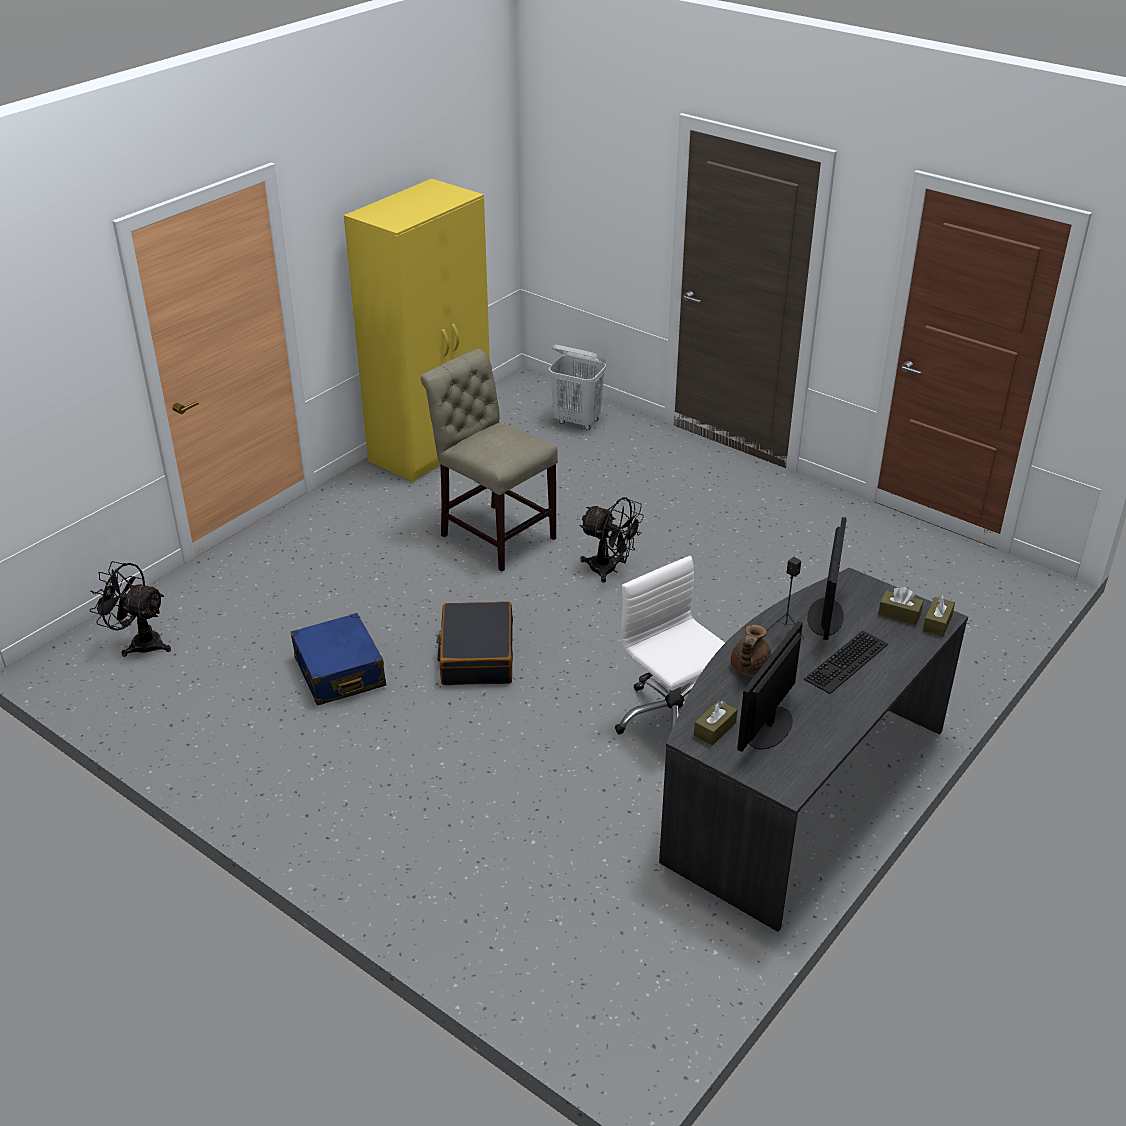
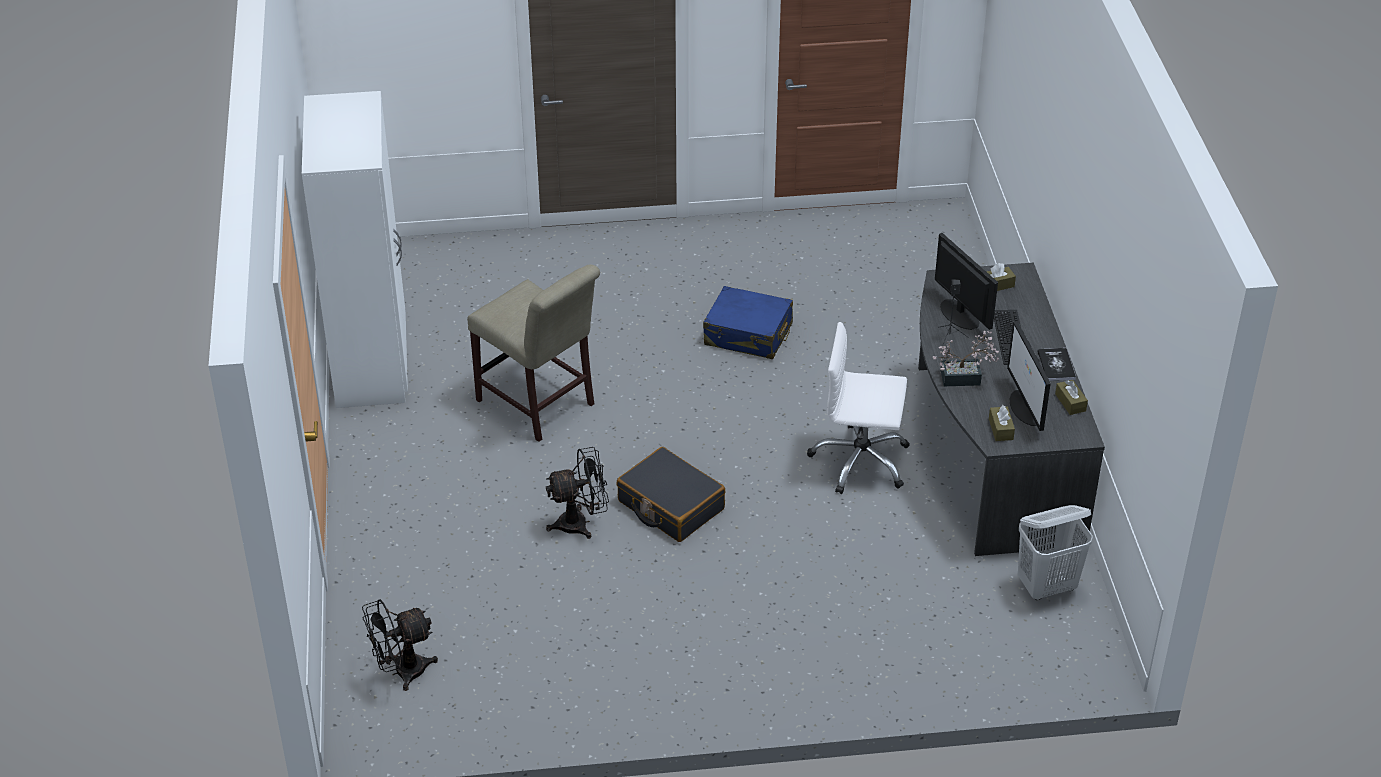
camera: 45 degrees left, 5 degrees up
(339, 672) = (593, 585): blue suitcase -> blue suitcase (748, 334)
(432, 448) = (372, 362): yellow wardrobe -> white wardrobe
(494, 534) = (539, 405): beige chair -> beige chair turned 135 degrees counterclockwise
(577, 421) = (459, 267): white laundry basket -> white laundry basket (1047, 586)
(610, 570) = (667, 380): black fan -> black fan (580, 523)
(749, 668) = (965, 378): brown teapot -> potted plant
(856, 711) = (1056, 365): none -> book
(937, 623) = (1023, 278): brown tissue box -> brown tissue box (1070, 402)

